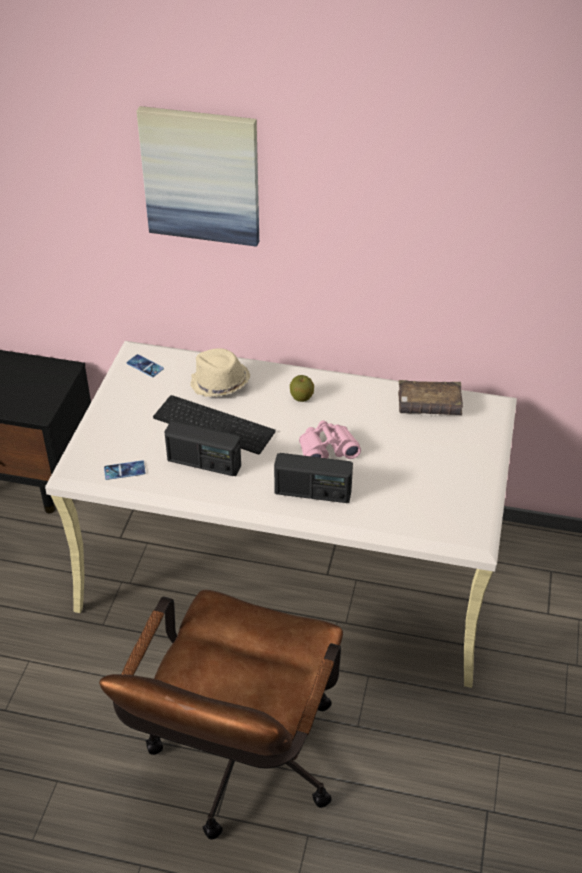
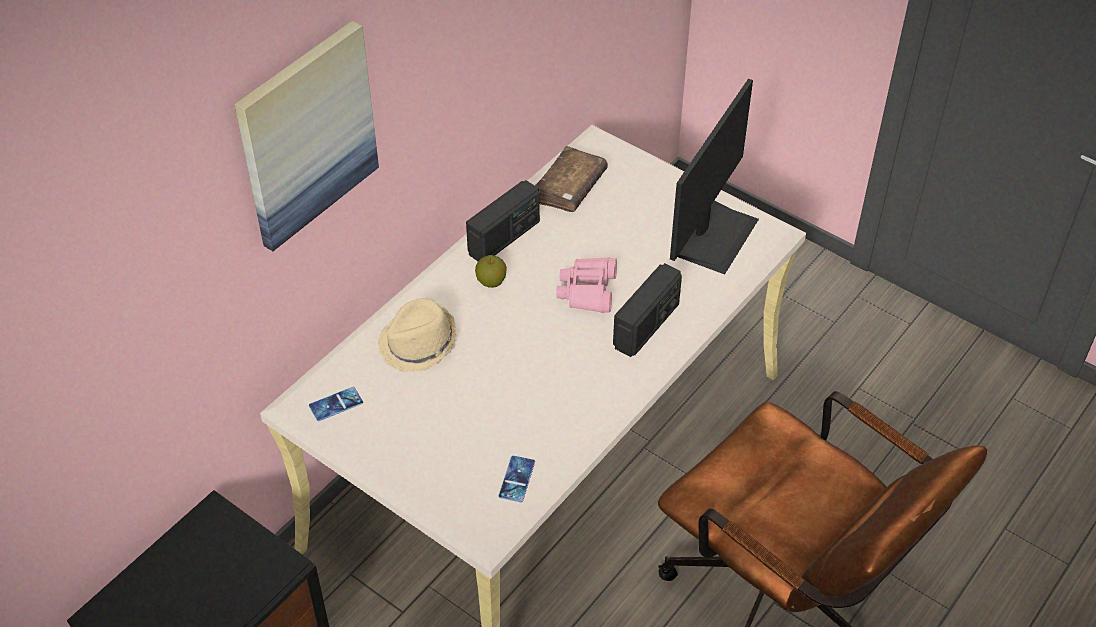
camera: 65 degrees left, 5 degrees up
(204, 463) = (548, 402): radio -> radio (504, 238)
(216, 424) = (487, 370): keyboard -> none
(441, 503) = (715, 235): none -> monitor

